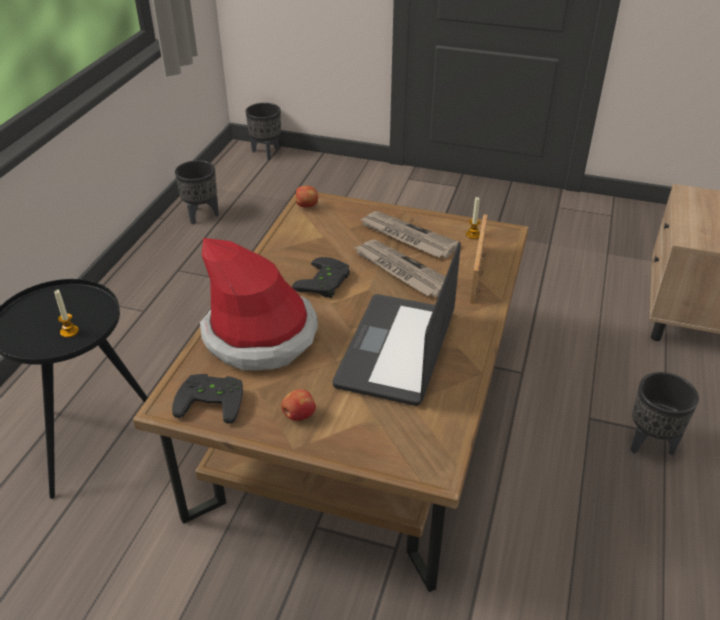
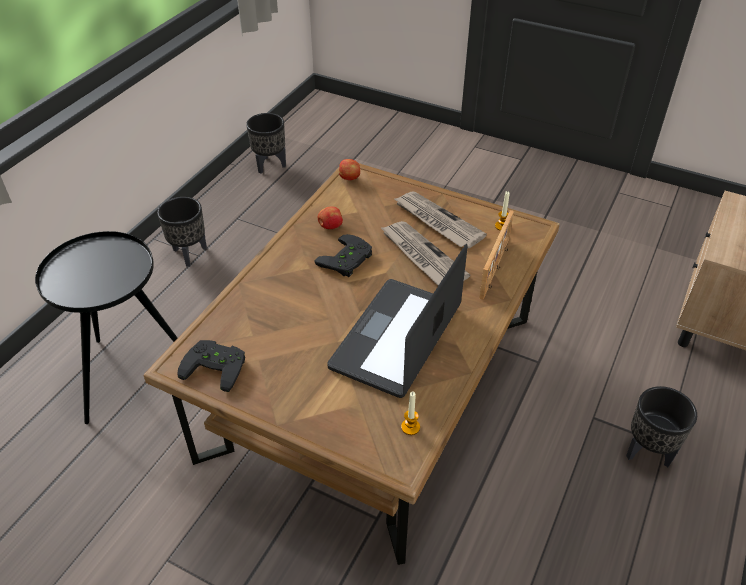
camera: 10 degrees right, 5 degrees up
(69, 331) = (105, 283): candle -> candle (410, 427)
(260, 335) = (274, 307): hat -> none
(267, 152) = (344, 106): black planter -> black planter (190, 254)
(298, 415) = (290, 392): apple -> apple (330, 226)

